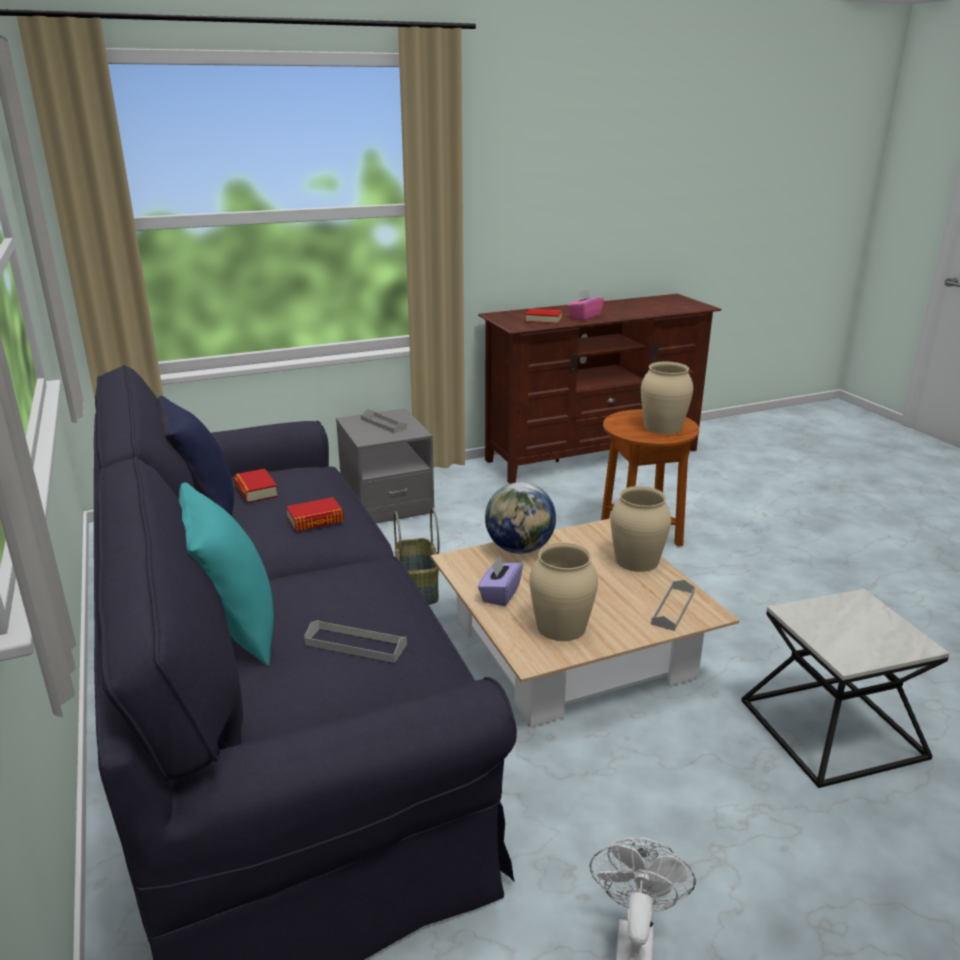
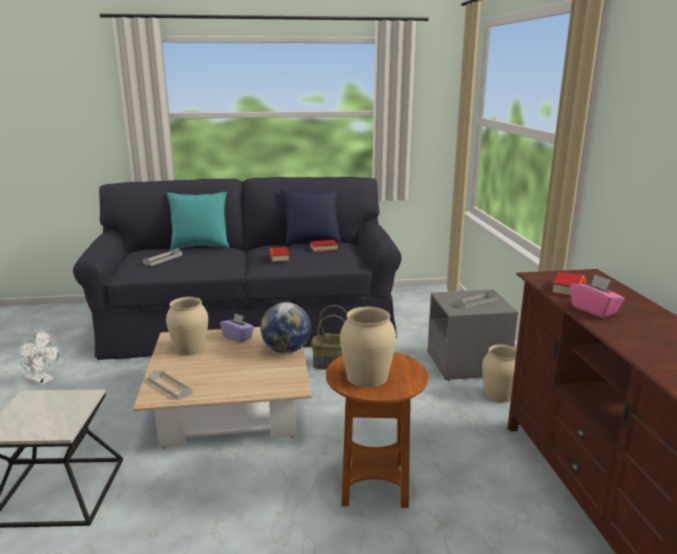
camera: 105 degrees right, 5 degrees down
(636, 561) = (237, 388): beige vase -> beige vase (499, 394)

